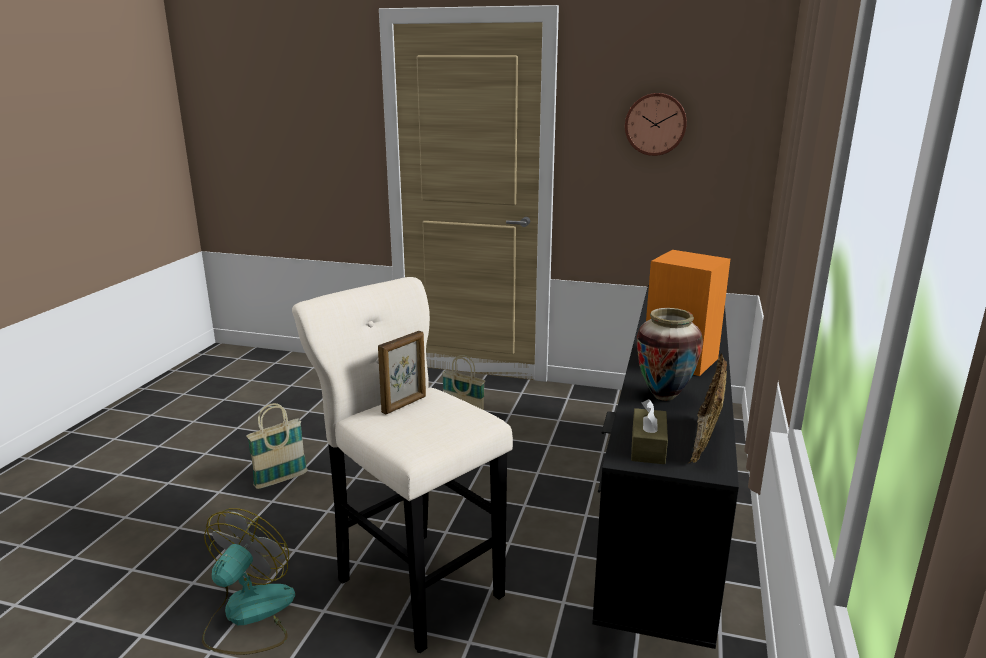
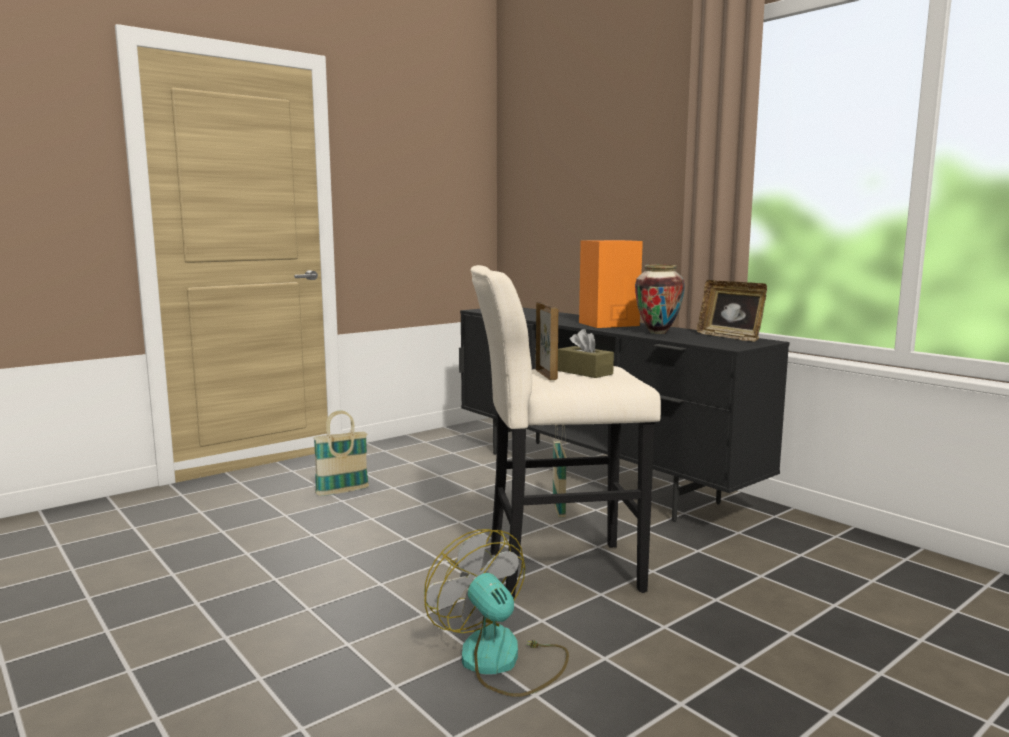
camera: 55 degrees left, 10 degrees down
(281, 480) = (274, 595): basket -> basket (558, 508)
(648, 447) = (723, 343): brown tissue box -> brown tissue box (584, 372)
(655, 124) = (414, 174): wall clock -> none

